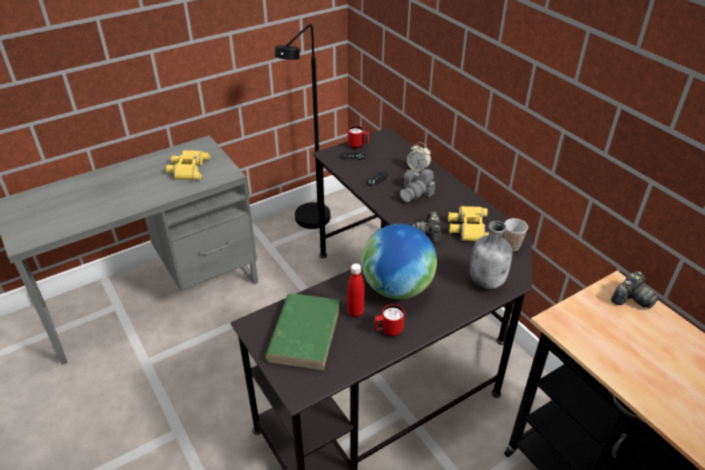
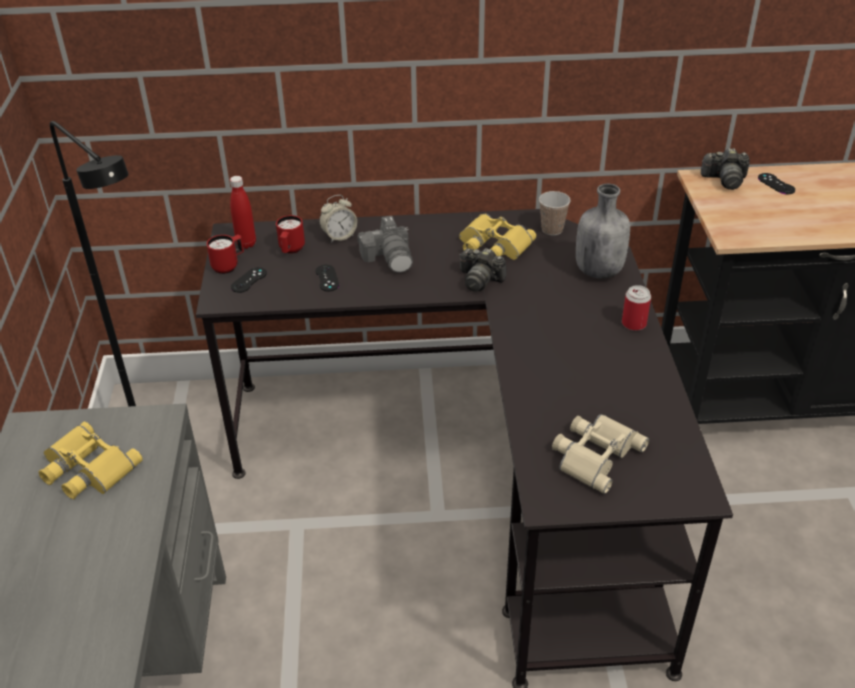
camera: 60 degrees left, 0 degrees up
(304, 333) = (594, 454): green book -> beige binoculars
(355, 312) = (584, 394): red bottle -> red bottle (246, 244)
(388, 331) = (634, 378): red mug -> red mug (291, 250)
(397, 288) = (563, 342): globe -> none
(444, 314) = (634, 324): none -> can
(631, 299) = (724, 180): camera -> camera turned 105 degrees clockwise
(661, 330) = (776, 184): none -> black game controller

